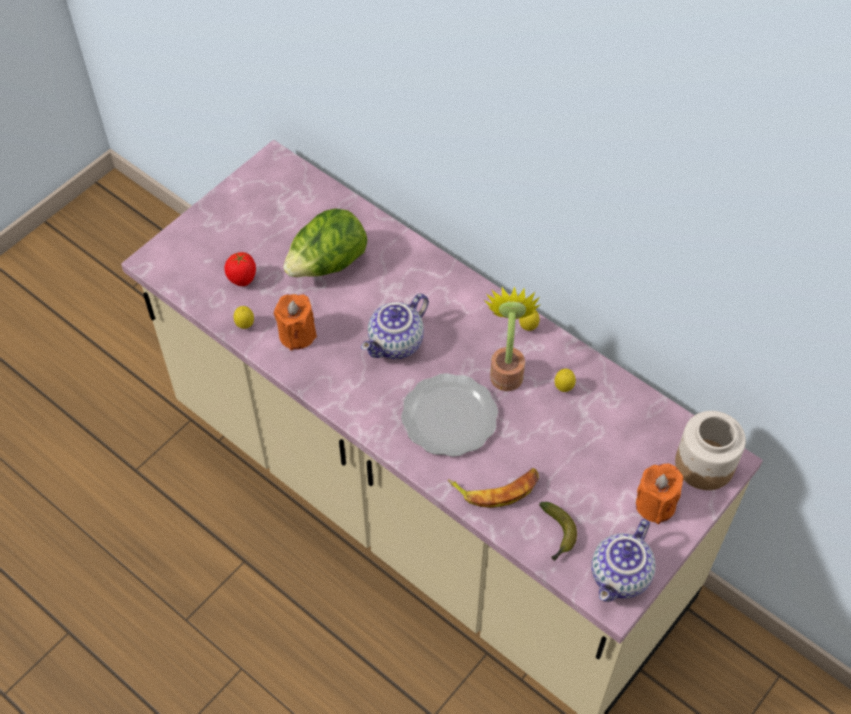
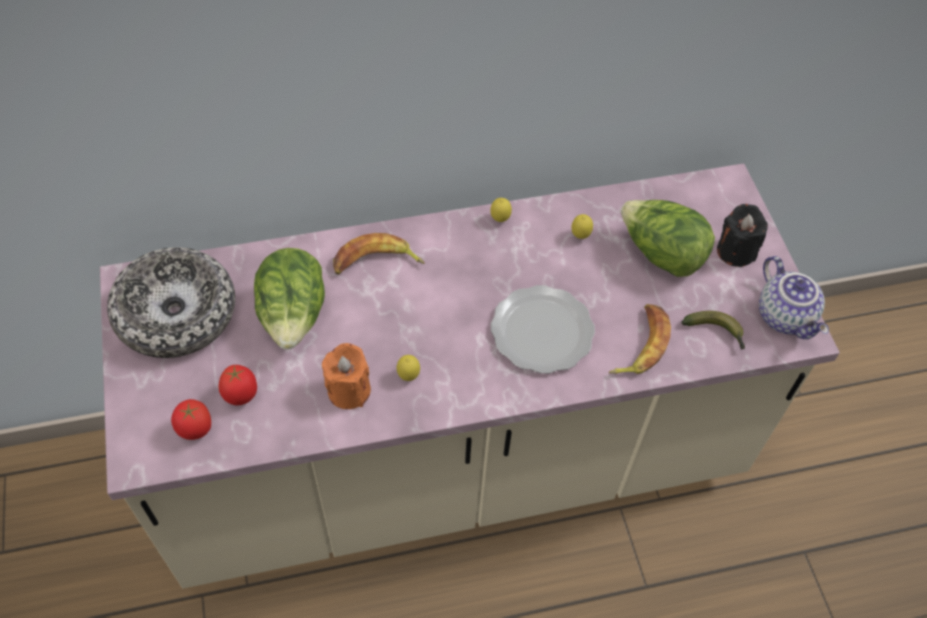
camera: 55 degrees left, 0 degrees up
(198, 275) = (195, 430): none -> tomato
(245, 326) = (297, 427): lemon -> lemon (408, 376)
(273, 202) = (176, 313): none -> bowl
(396, 344) = (431, 320): teapot -> none
(416, 279) = (376, 262): none -> banana
(506, 371) = (530, 261): potted plant -> none
(599, 453) = (661, 254): none -> lettuce
(655, 504) = (735, 251): orange candle -> black candle
(703, 464) = (721, 198): jar -> none

